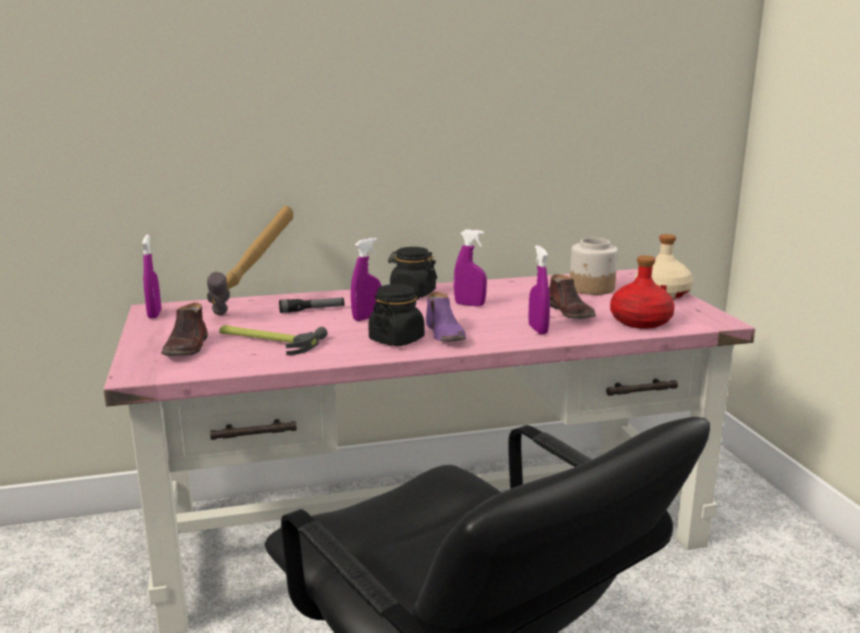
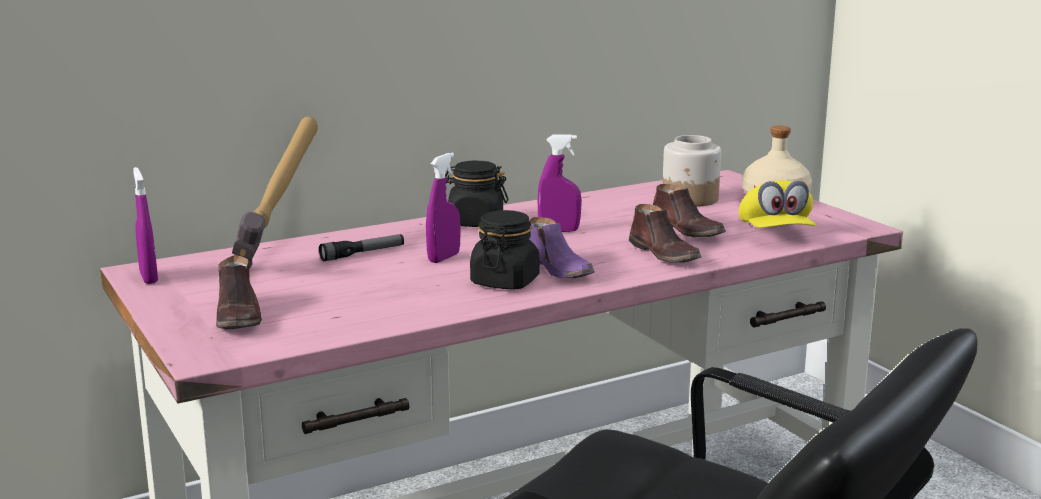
camera: 15 degrees left, 0 degrees up
(267, 340) = (339, 298): hammer -> none
(538, 330) = (665, 254): purple spray bottle -> brown shoe
(641, 321) = (775, 234): red bottle -> yellow cap

